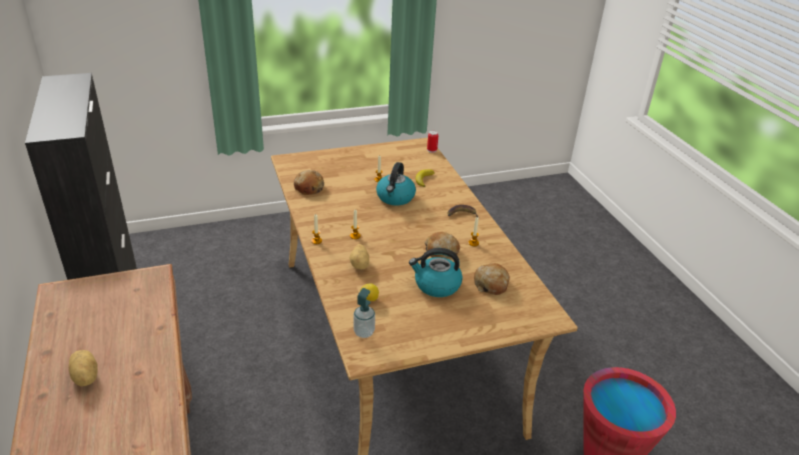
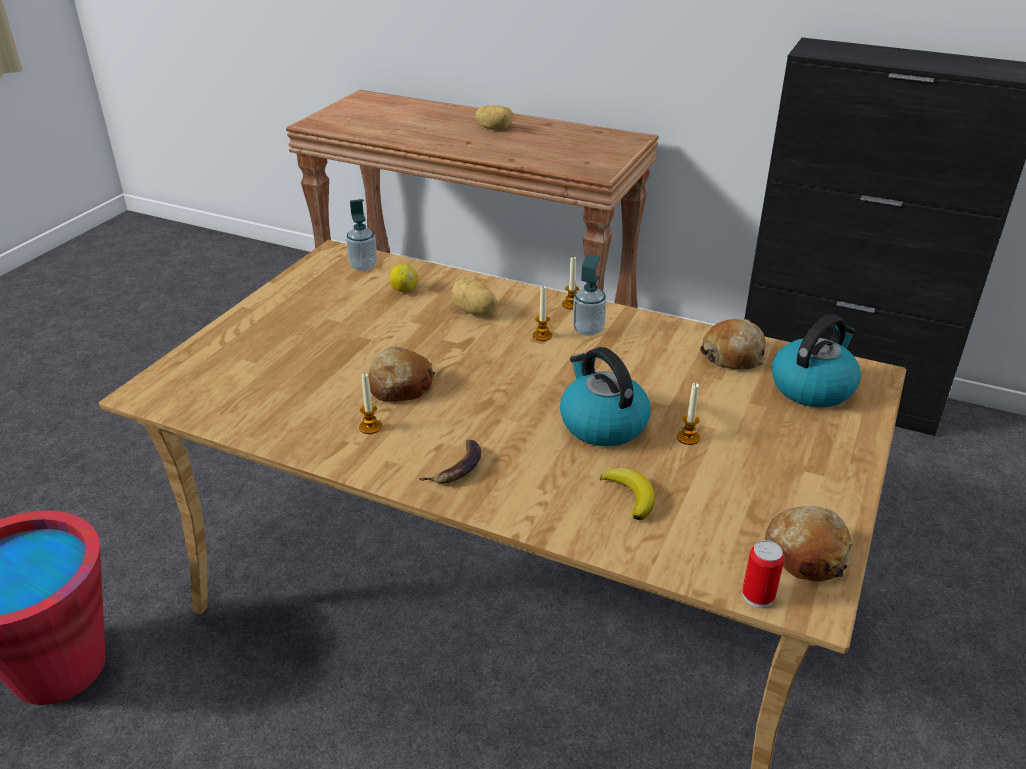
camera: 135 degrees right, 0 degrees up
(333, 227) = (588, 330): none -> soap dispenser
(436, 285) = (348, 343): kettle -> kettle (812, 387)
(491, 284) = (275, 385): bread -> bread (806, 554)

